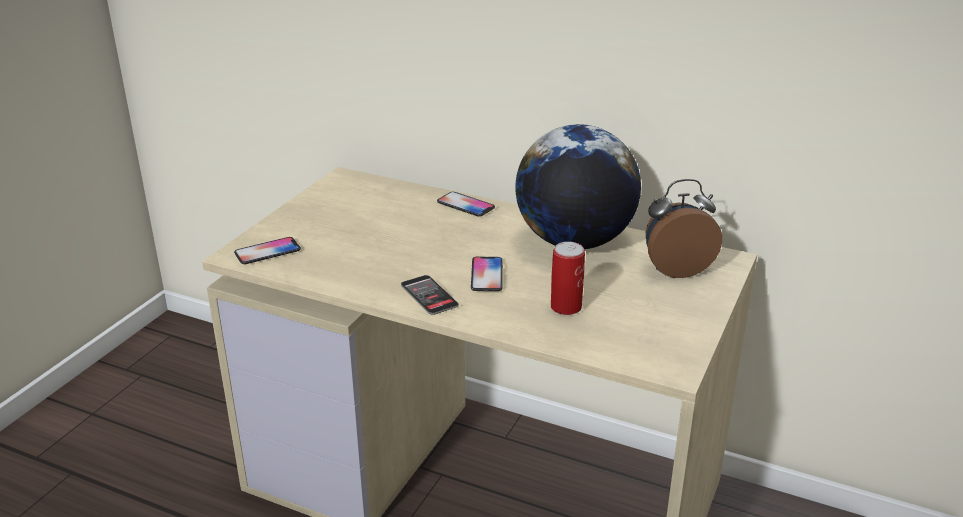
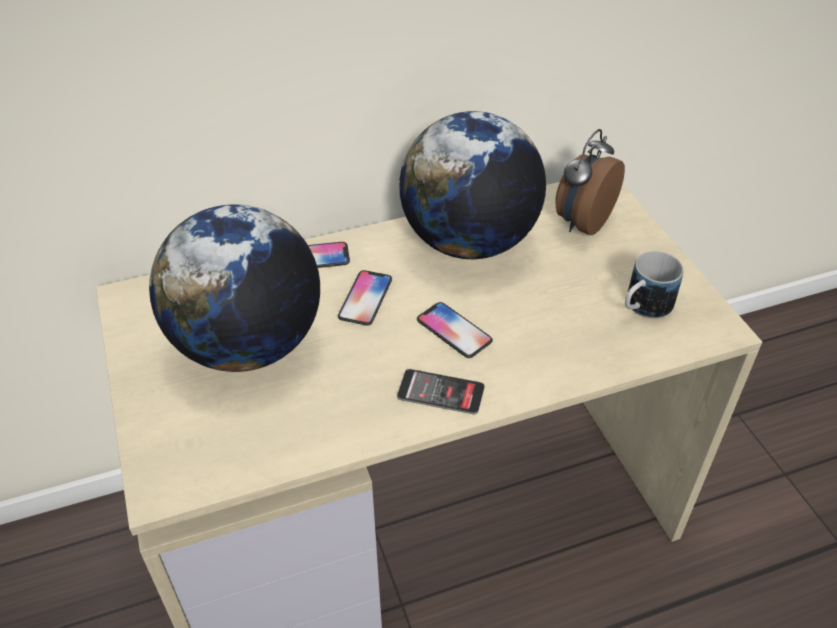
camera: 45 degrees left, 15 degrees up
(267, 252) = (193, 457): phone -> phone (365, 299)
(366, 224) = (248, 345): none -> globe
(566, 307) = (565, 321): can -> none
(635, 329) = (642, 308): none -> mug

